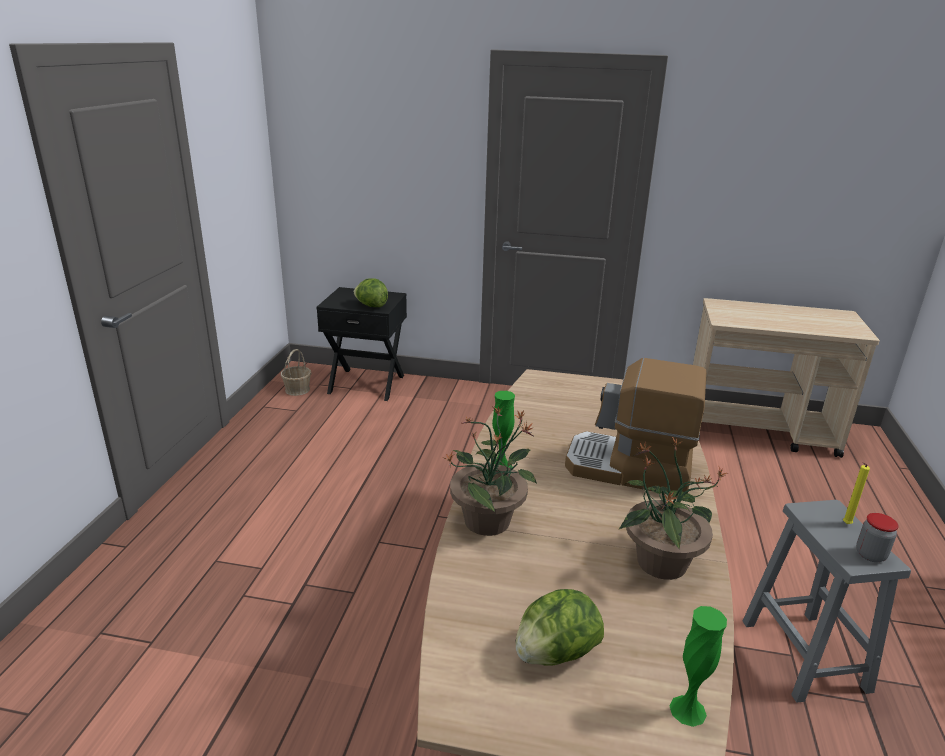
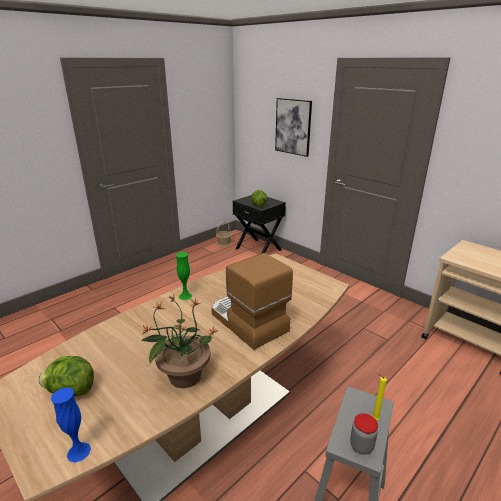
camera: 35 degrees right, 0 degrees up
(411, 163) = (293, 127): none -> picture
(488, 520) = (140, 319): potted plant -> none
(687, 710) = (79, 452): green vase -> blue vase

